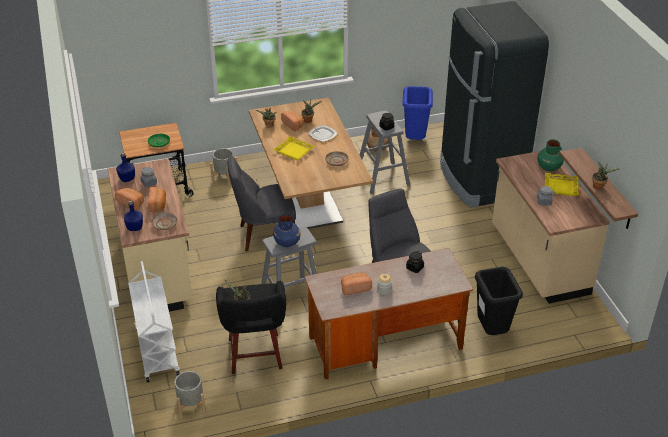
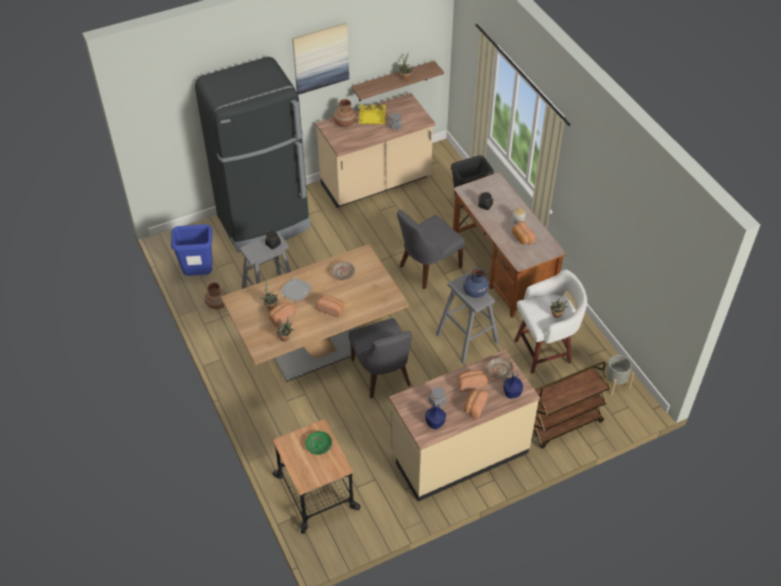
camera: 100 degrees left, 10 degrees up
(156, 350) = (563, 424): white cart -> brown cart
(224, 177) = (288, 430): grey planter -> none
(255, 355) = (544, 351): black stool -> white stool
(293, 151) = (331, 309): yellow tray -> bread
(549, 167) = (344, 123): green vase -> brown vase
(573, 84) = (320, 58): none -> picture

